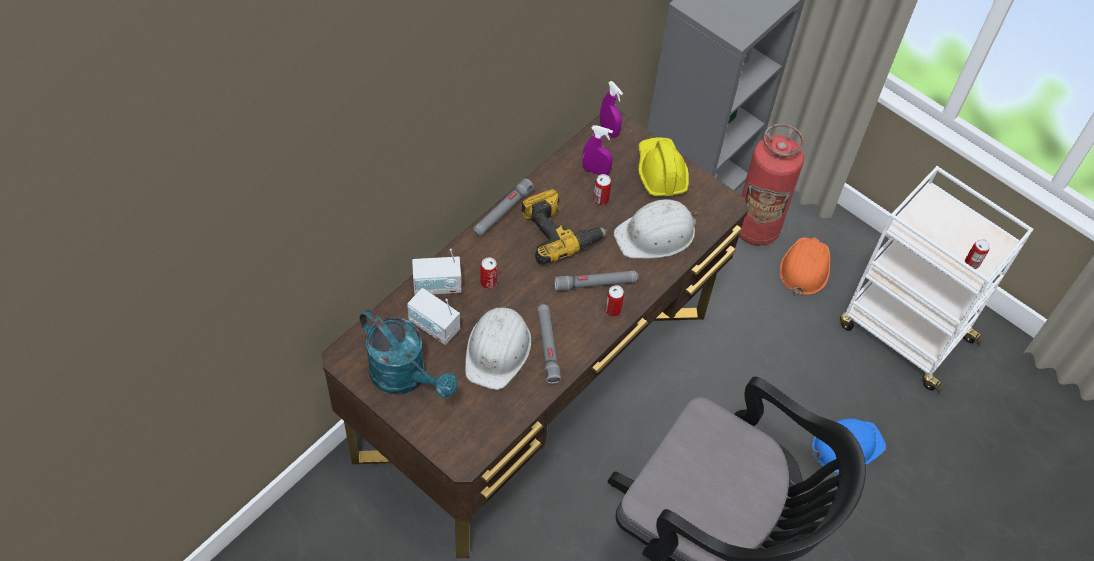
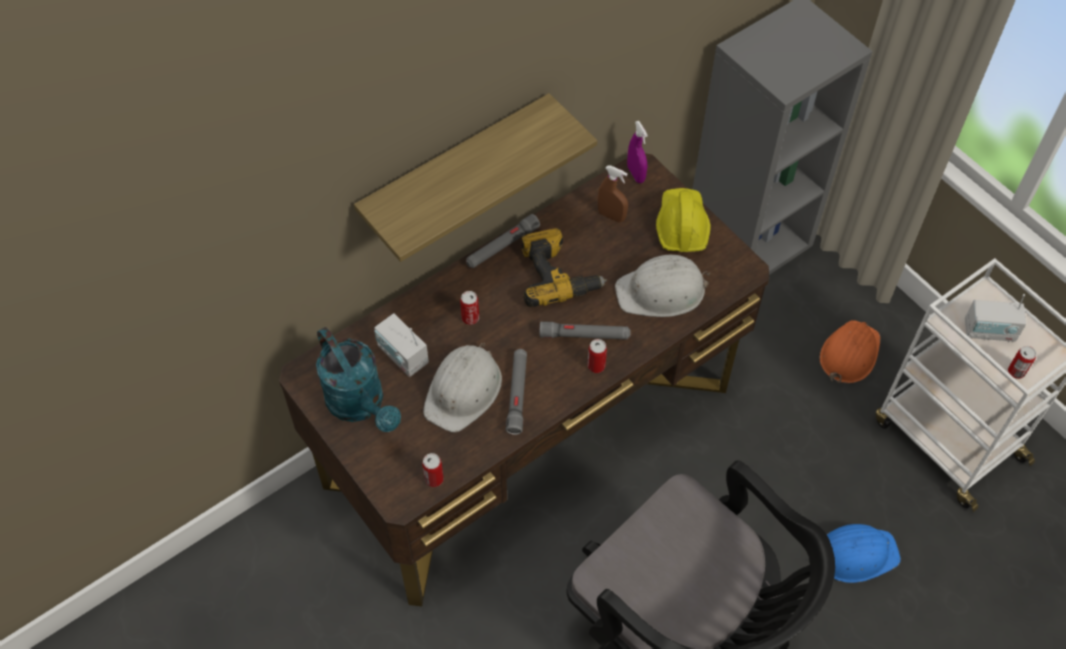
camera: 15 degrees right, 0 degrees up
(437, 286) = (416, 314): radio -> radio (989, 331)
(464, 149) = (456, 172): none -> shelf
(595, 171) = (611, 216): purple spray bottle -> brown spray bottle
(600, 200) = (610, 247): can -> can (434, 479)
(756, 229) = (804, 304): fire extinguisher -> none

